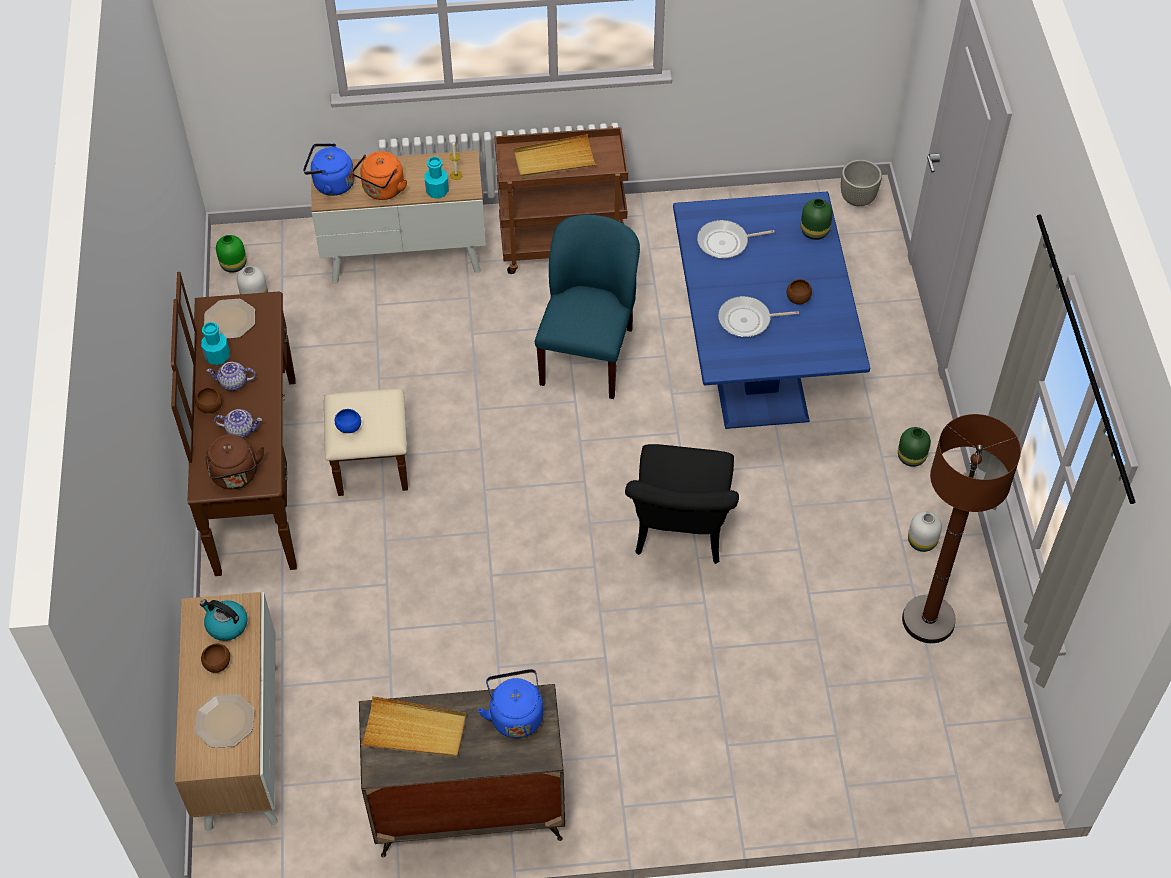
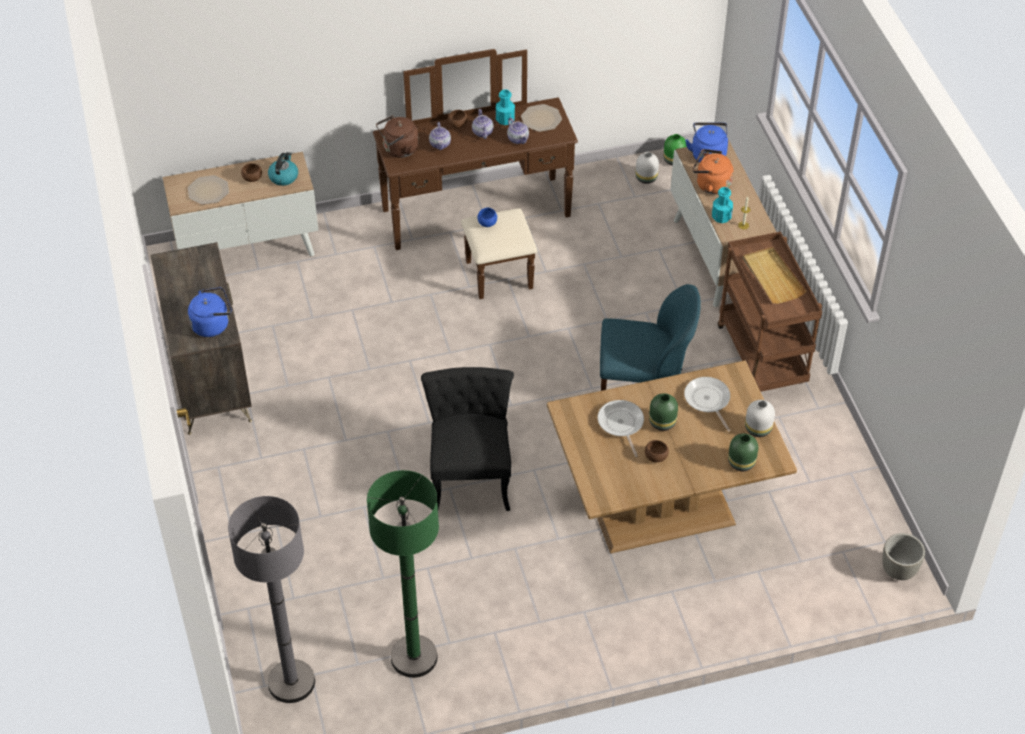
camera: 80 degrees right, 5 degrees down
(259, 348) = (518, 139): none -> teapot
(415, 731) = (195, 274): beige tray -> none
(680, 534) = (470, 474): black chair -> black chair turned 90 degrees clockwise
(758, 368) = (662, 510): blue dining table -> brown dining table
(912, 457) = (589, 635): green vase -> green vase (662, 423)
(922, 542) = (495, 648): white vase -> white vase (757, 429)
(928, 620) = (414, 657): brown floor lamp -> green floor lamp
(953, 746) = (291, 682): none -> grey floor lamp

